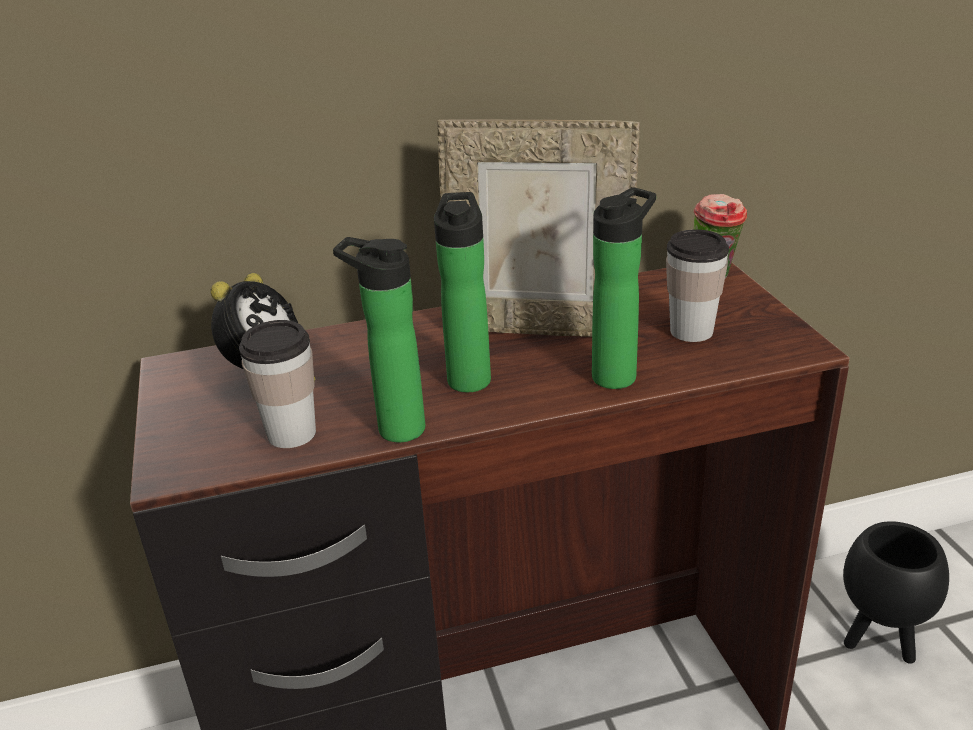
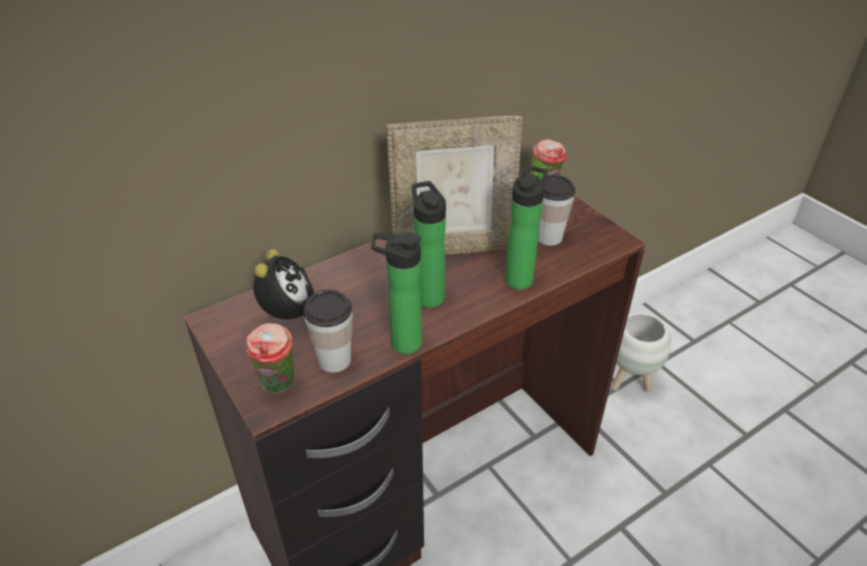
camera: 20 degrees left, 10 degrees up
(199, 452) = (279, 386): none -> cup
(880, 641) = (630, 382): black planter -> white planter

